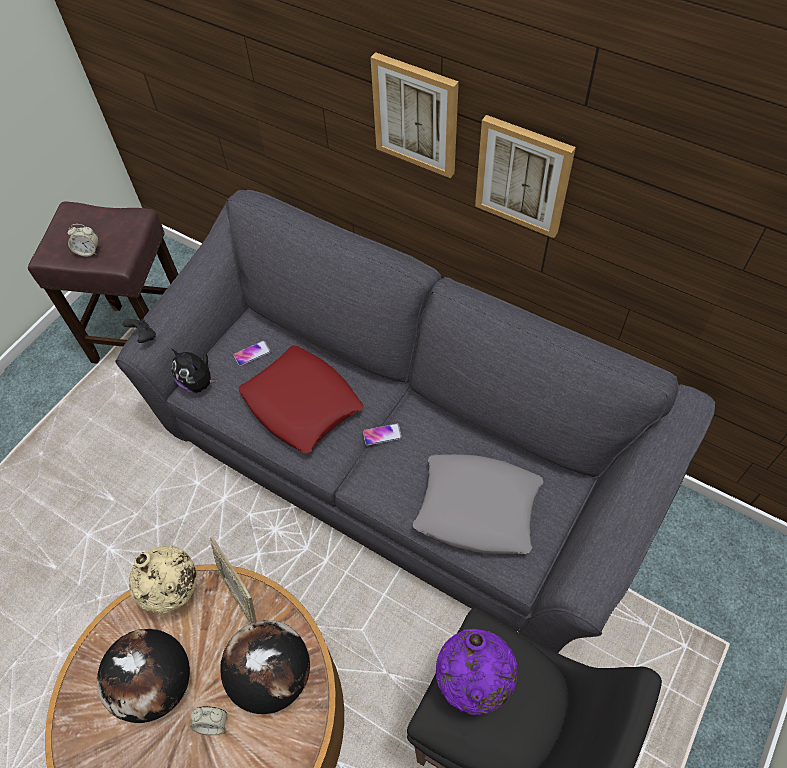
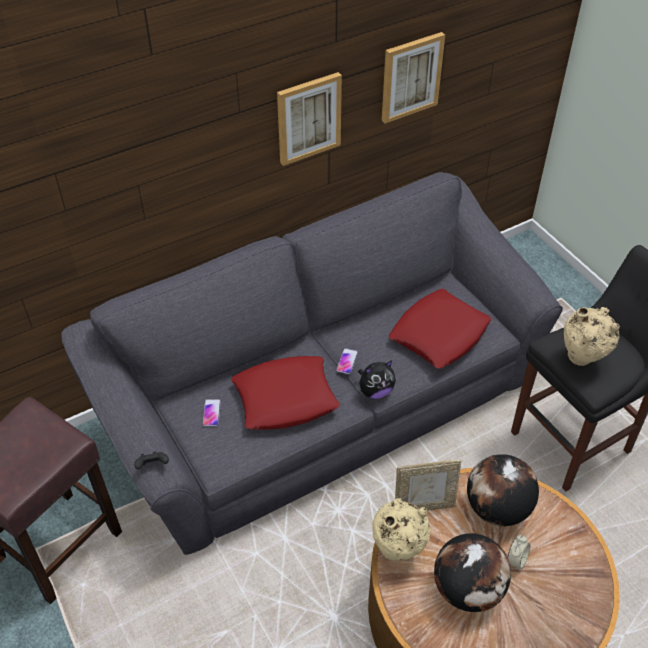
camera: 65 degrees left, 10 degrees down
(88, 251) = (36, 460): alarm clock -> none
(198, 383) = (211, 462): plush toy -> plush toy (375, 391)
(416, 115) = (225, 130): picture -> picture (410, 77)
(473, 683) = (581, 360): purple vase -> beige vase
(478, 508) = (439, 334): grey pillow -> red pillow

